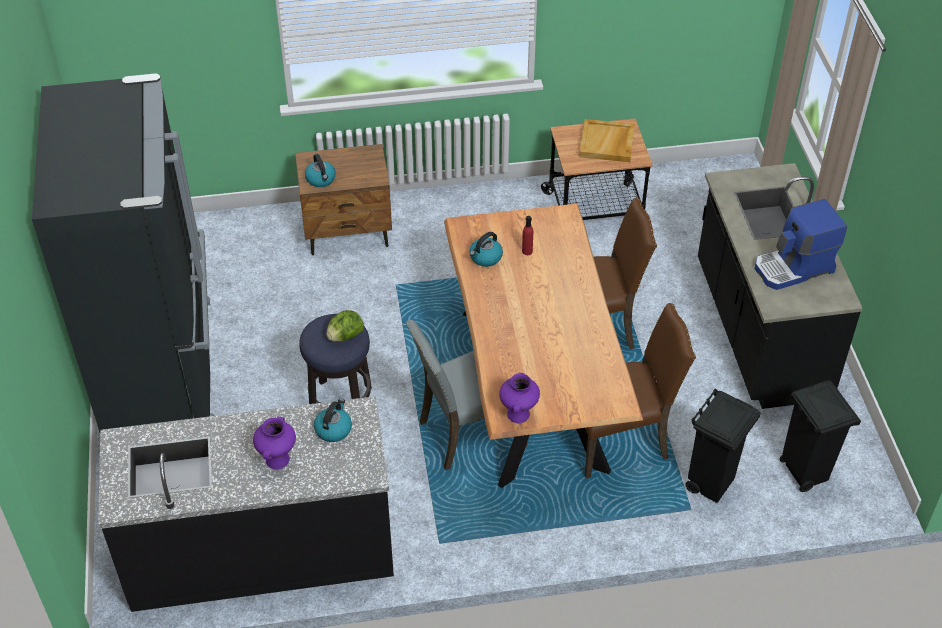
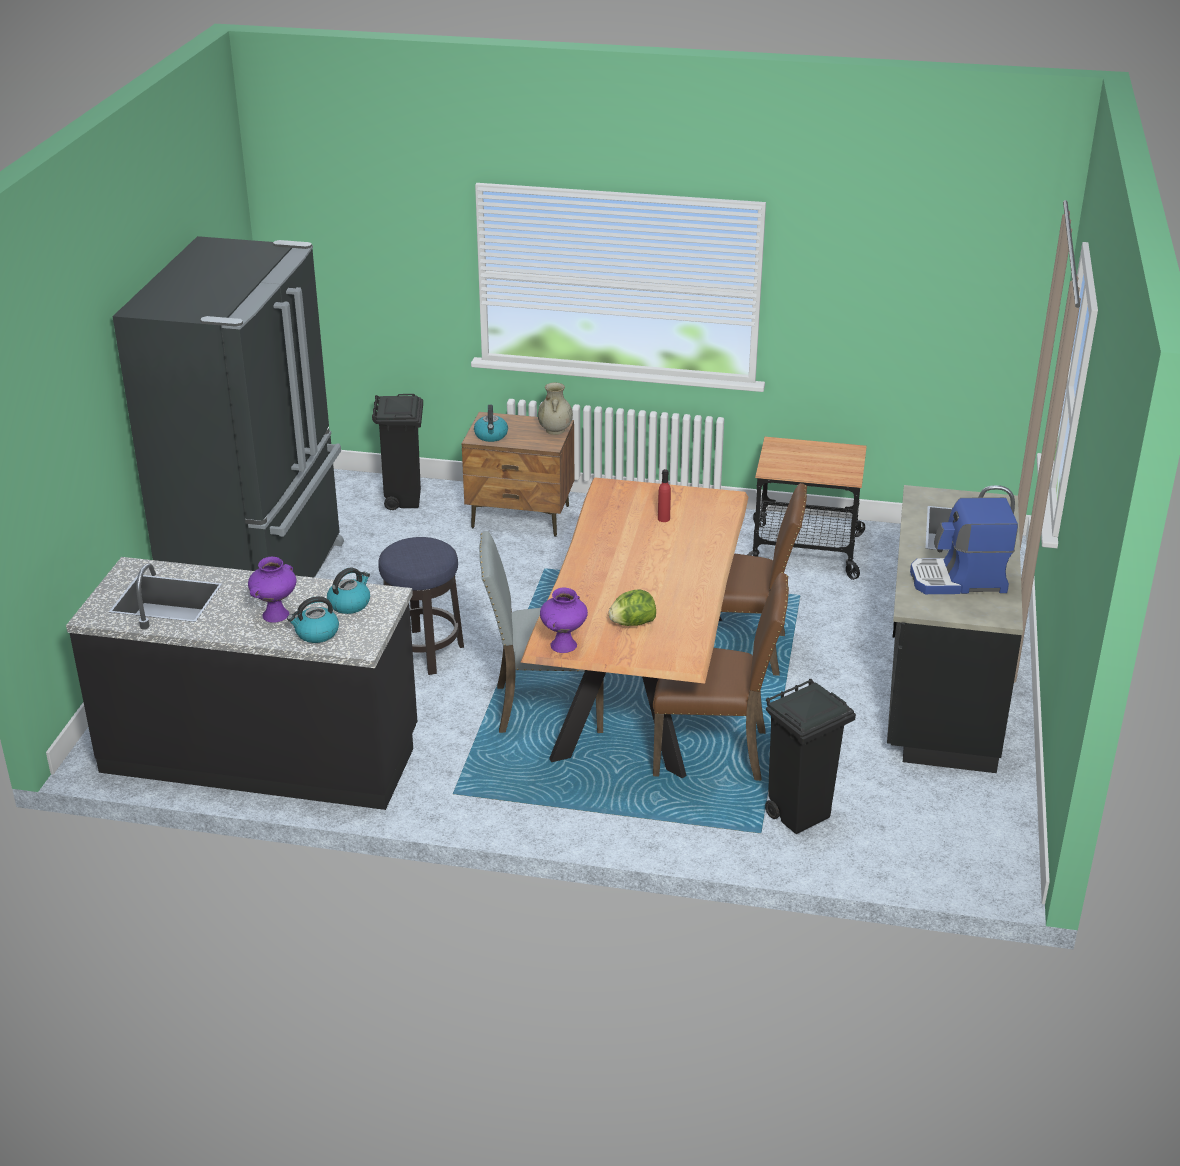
camera: 20 degrees right, 15 degrees down
(345, 336) = (429, 555): lettuce -> lettuce (632, 623)
(373, 160) = (555, 430): none -> beige vase
(485, 257) = (614, 515): kettle -> kettle (316, 633)
(607, 143) = (820, 459): beige tray -> none
(804, 472) = (921, 831): black trash can -> black trash can (403, 500)

